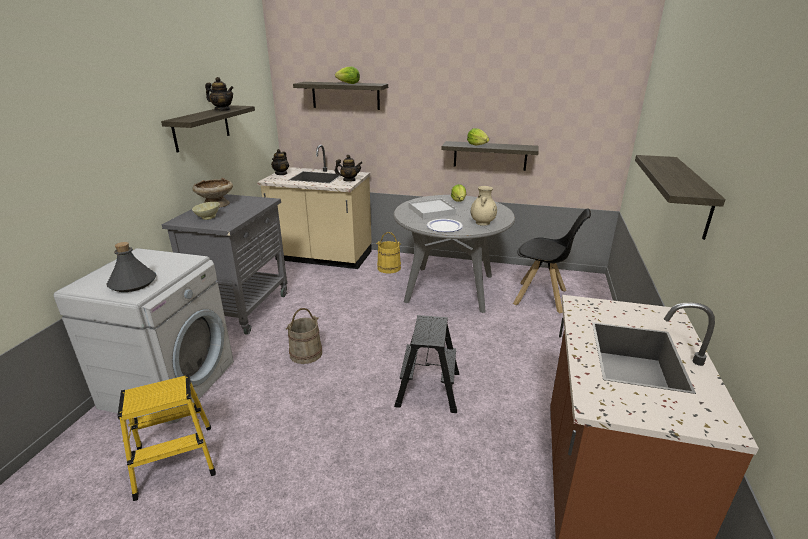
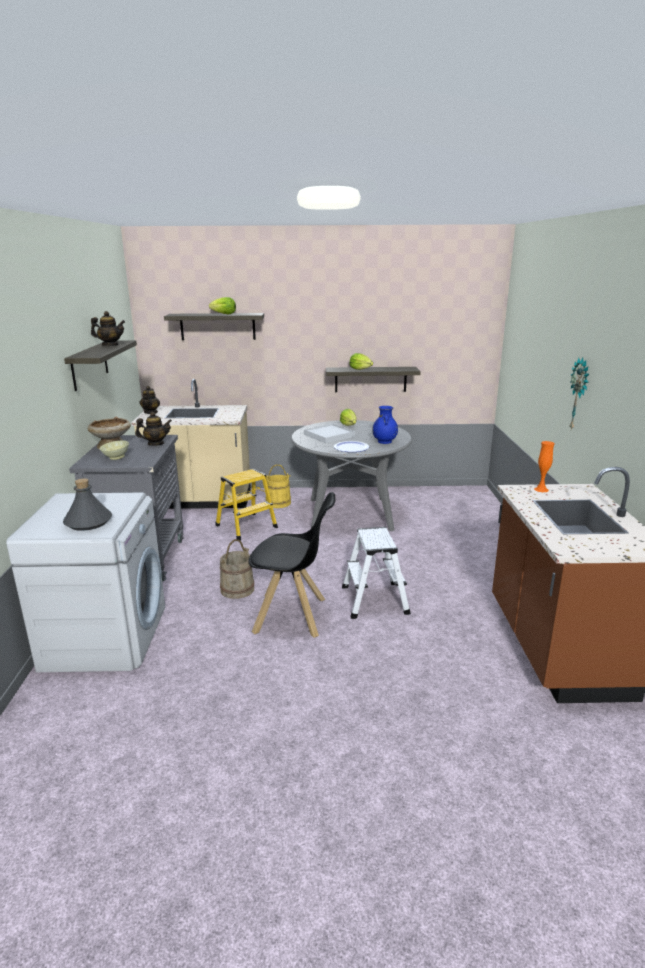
camera: 15 degrees left, 5 degrees down
(175, 459) = (159, 697): yellow step ladder -> yellow step ladder (246, 526)
(349, 180) = (232, 413): teapot -> teapot (155, 444)
(428, 389) = (374, 600): black step ladder -> white step ladder
(482, 223) = (384, 442): beige vase -> blue vase
(542, 297) = (440, 511): black chair -> black chair (292, 615)
(611, 308) = (541, 489): none -> orange vase
(691, 196) = (579, 394): shelf -> wall clock

